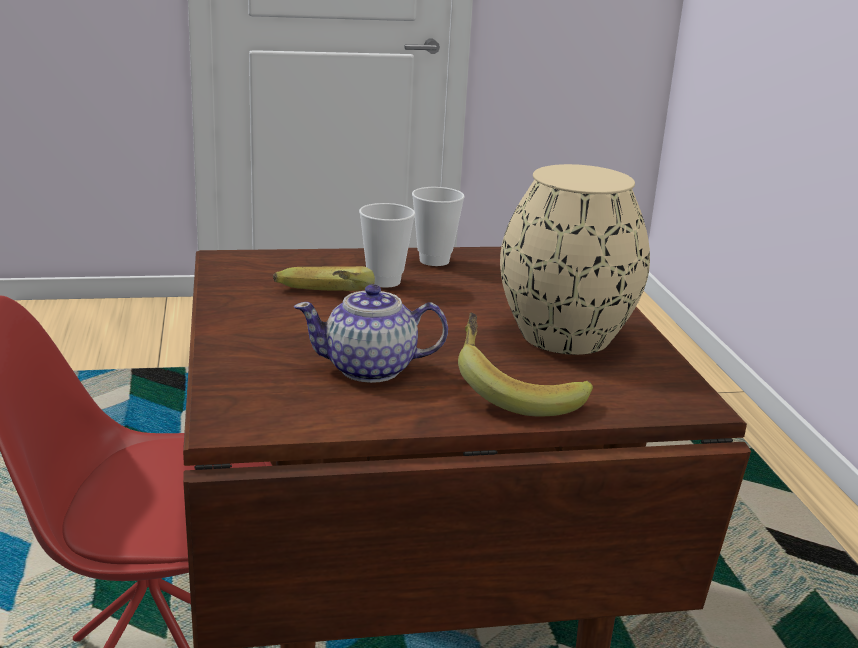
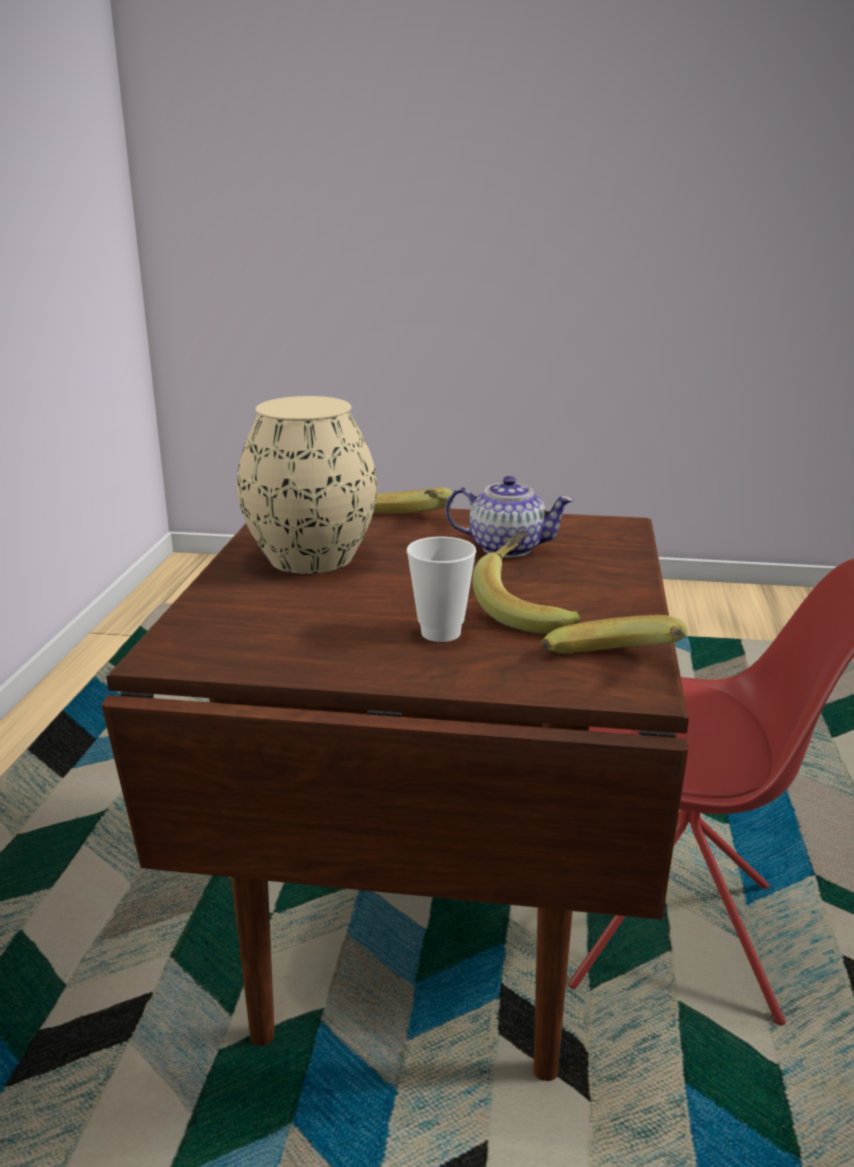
camera: 160 degrees left, 0 degrees up
(241, 268) = (617, 670): none -> banana
(434, 260) = (351, 661): cup -> none

